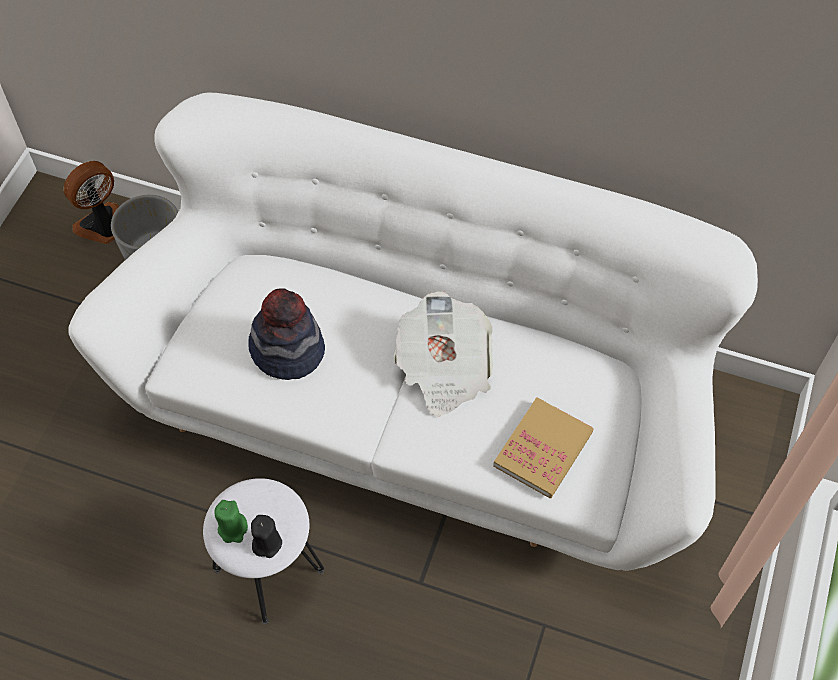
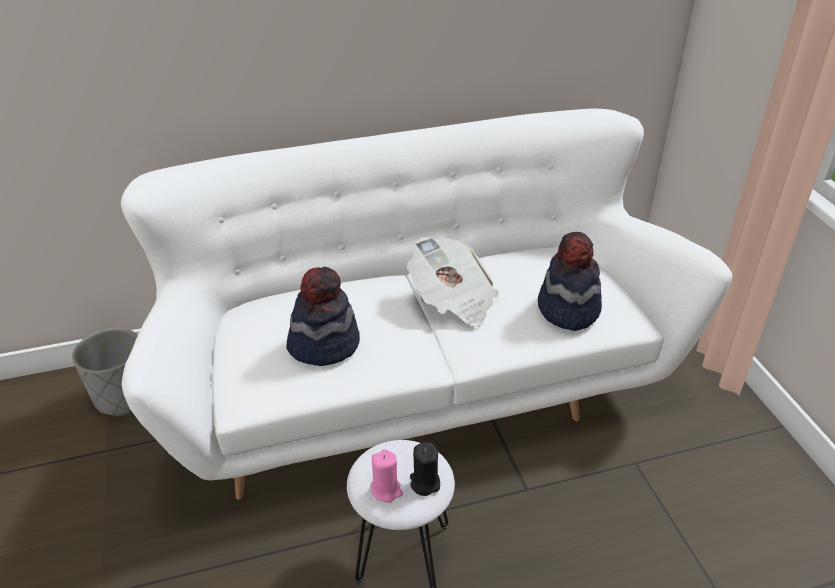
camera: 35 degrees left, 20 degrees down
(103, 226) = (51, 397): fan -> none
(233, 529) = (386, 490): green candle -> pink candle
(543, 449) = (568, 309): book -> hat

